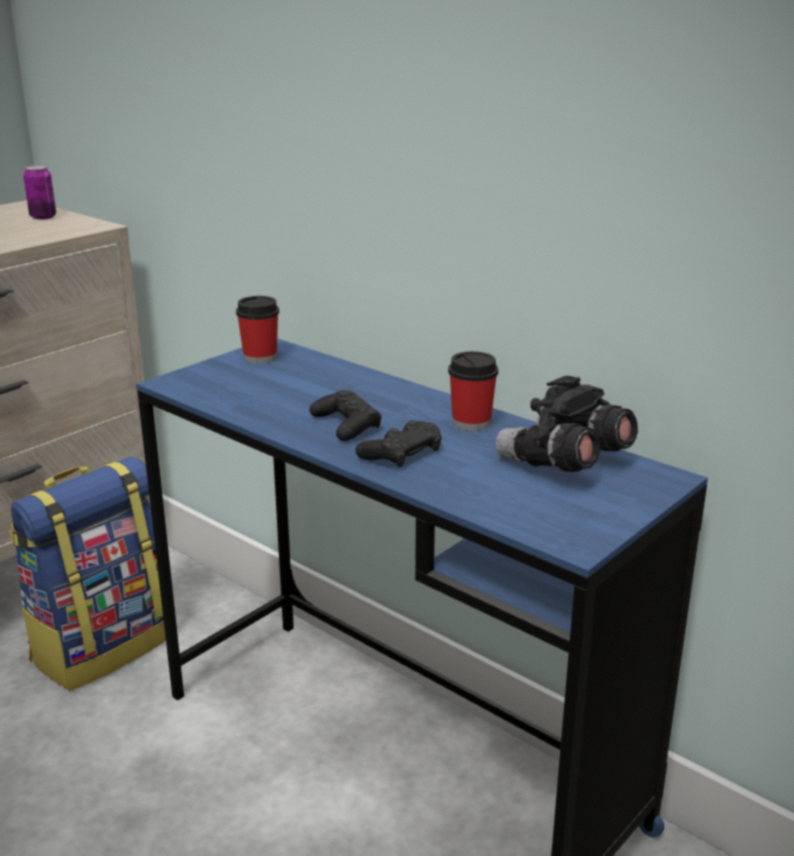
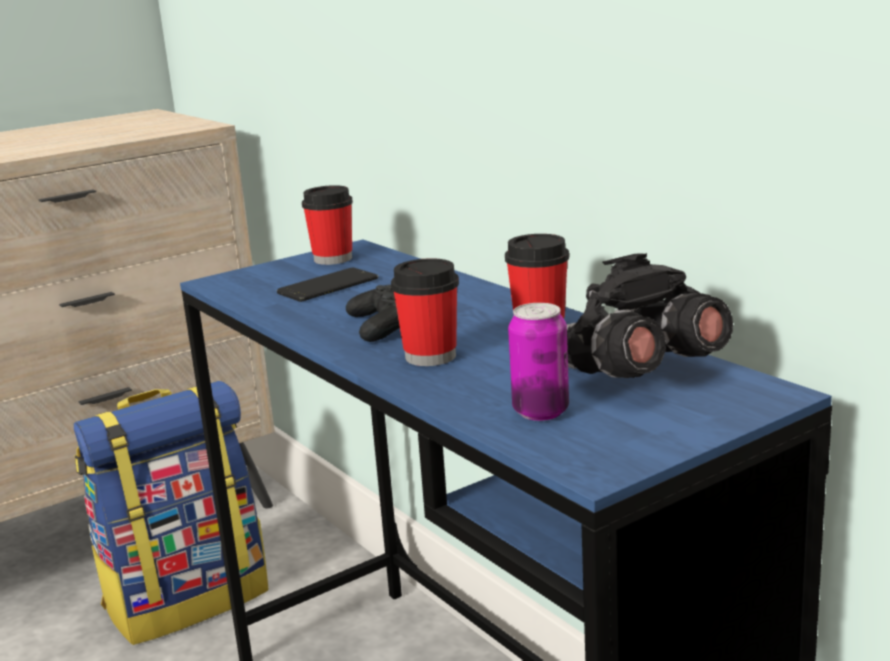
camera: 15 degrees right, 5 degrees down
(43, 217) = (156, 120): can -> can (540, 412)
(274, 386) = (328, 286): none -> phone
(401, 453) = (430, 356): black game controller -> cup

